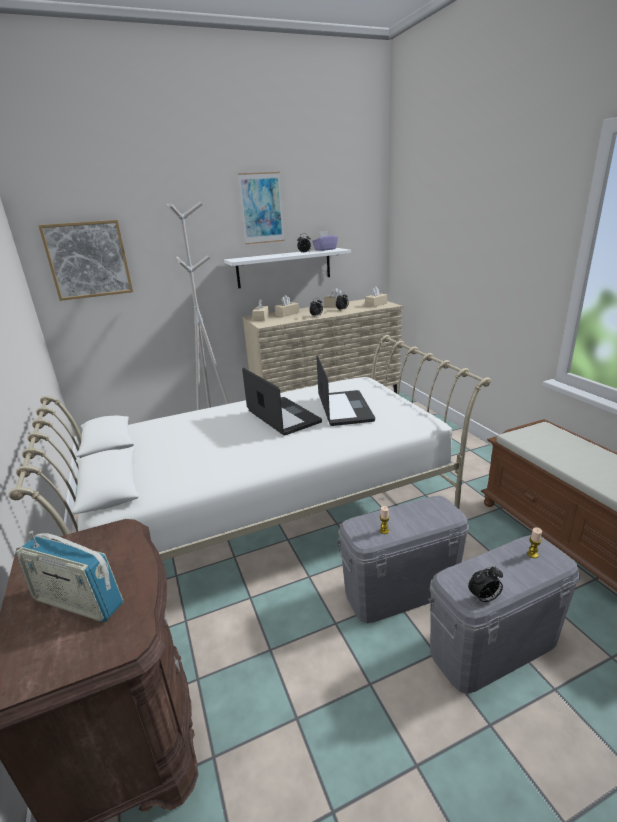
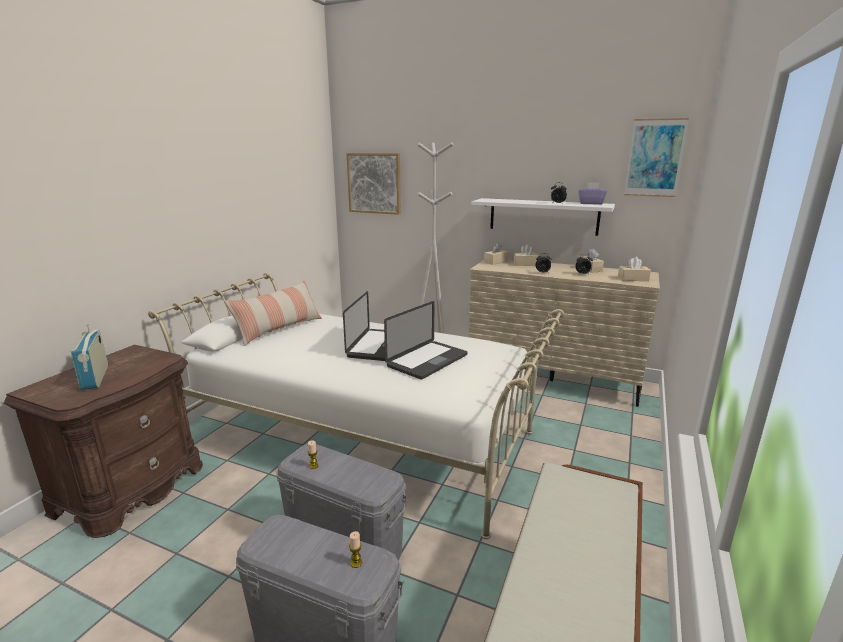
camera: 45 degrees right, 5 degrees down
(151, 448) = (279, 329): none -> pillow
(262, 208) = (528, 152): picture -> picture (654, 158)
(484, 598) = (263, 551): alarm clock -> none

